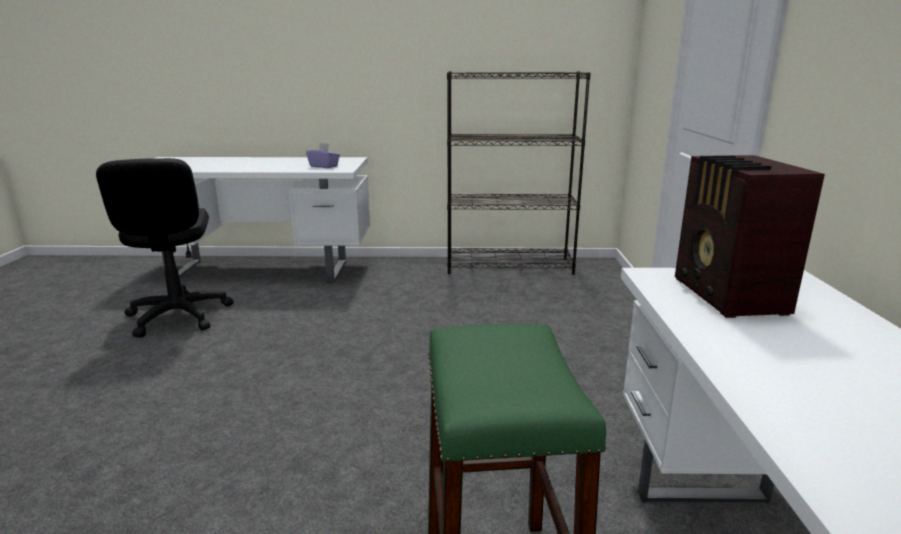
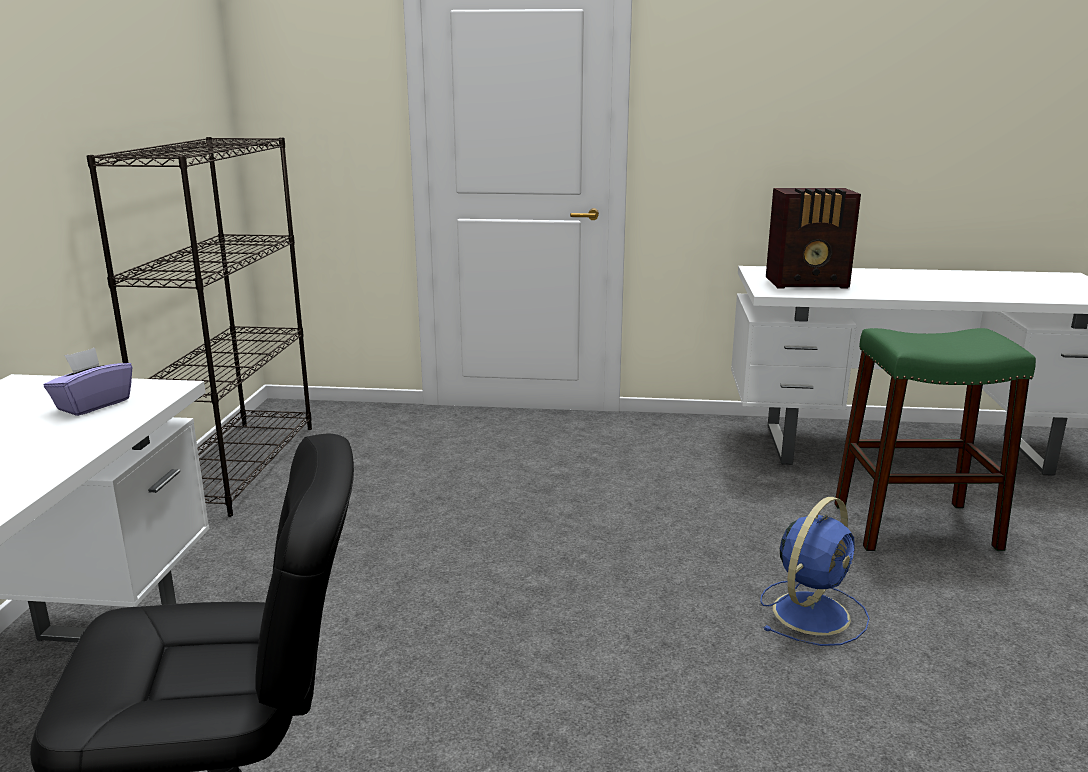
camera: 85 degrees left, 0 degrees up
(320, 475) = (812, 612): none -> blue fan

